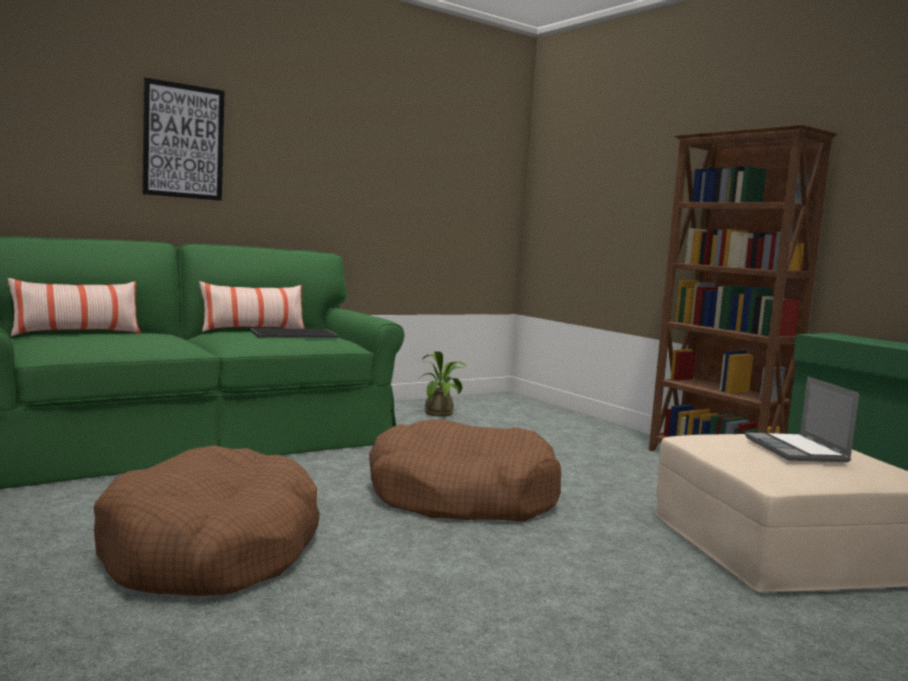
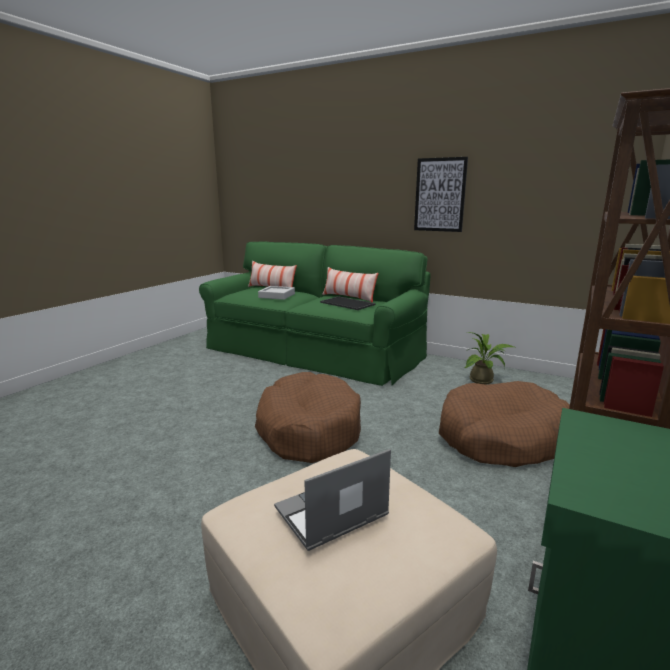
camera: 65 degrees right, 10 degrees up
(154, 338) = (276, 296): none -> grey tray
(183, 141) = (342, 185): picture -> picture (440, 195)
(211, 550) = (174, 398): brown dog bed -> brown dog bed (501, 438)

